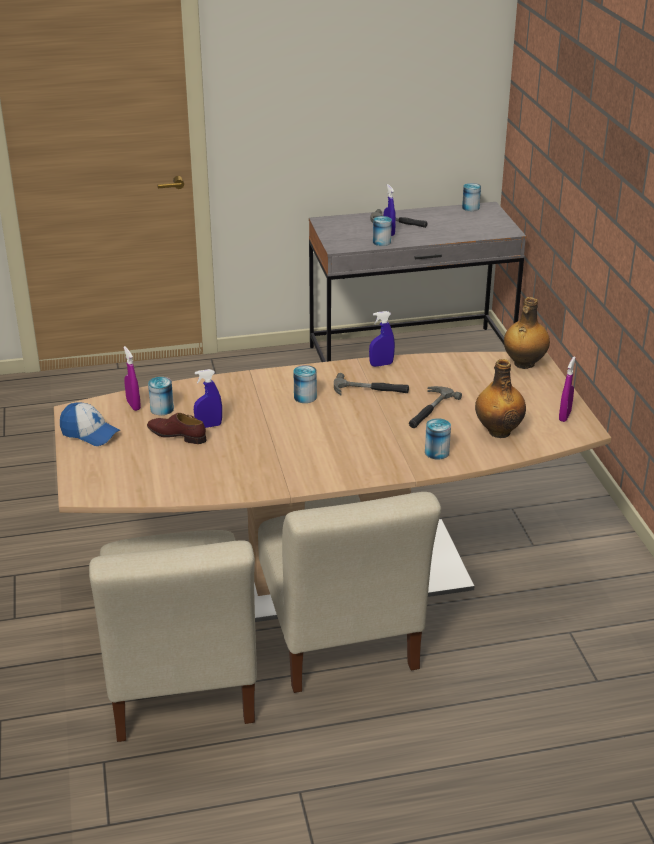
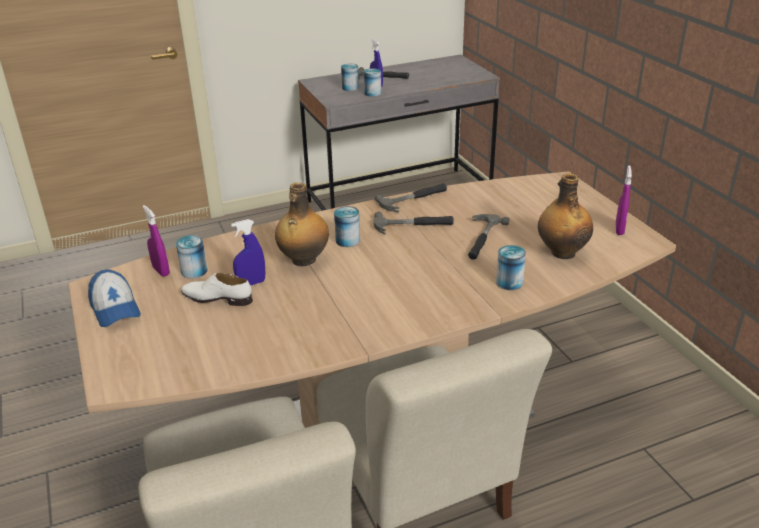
camera: 10 degrees left, 0 degrees up
(90, 433) = (115, 309): cap -> cap turned 45 degrees clockwise
(177, 435) = (217, 298): brown shoe -> white shoe
(381, 364) = (414, 200): blue spray bottle -> hammer
(470, 207) = (441, 60): can -> can (350, 88)
(523, 364) = (553, 184): bottle -> bottle (303, 260)

